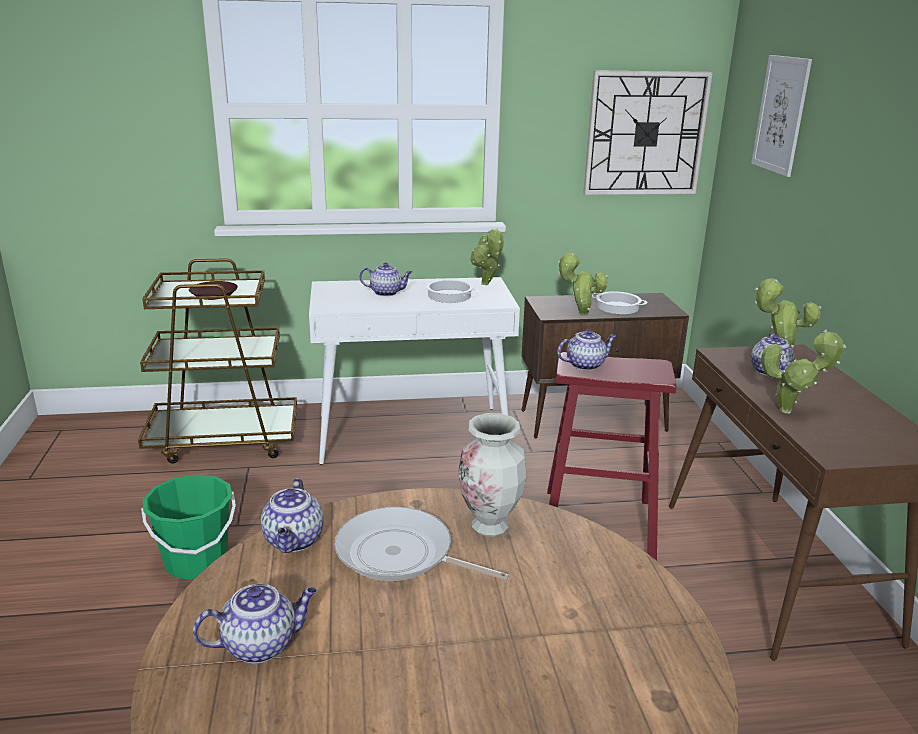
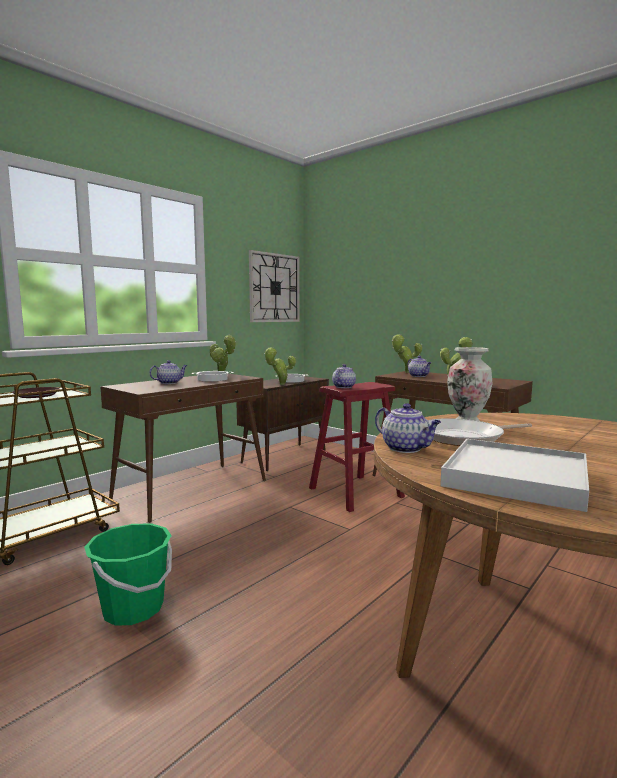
camera: 40 degrees left, 15 degrees down
(261, 644) = (515, 478): teapot -> white tray
(413, 434) = (192, 489): white console table -> brown console table
(781, 115) = (353, 268): picture -> none

